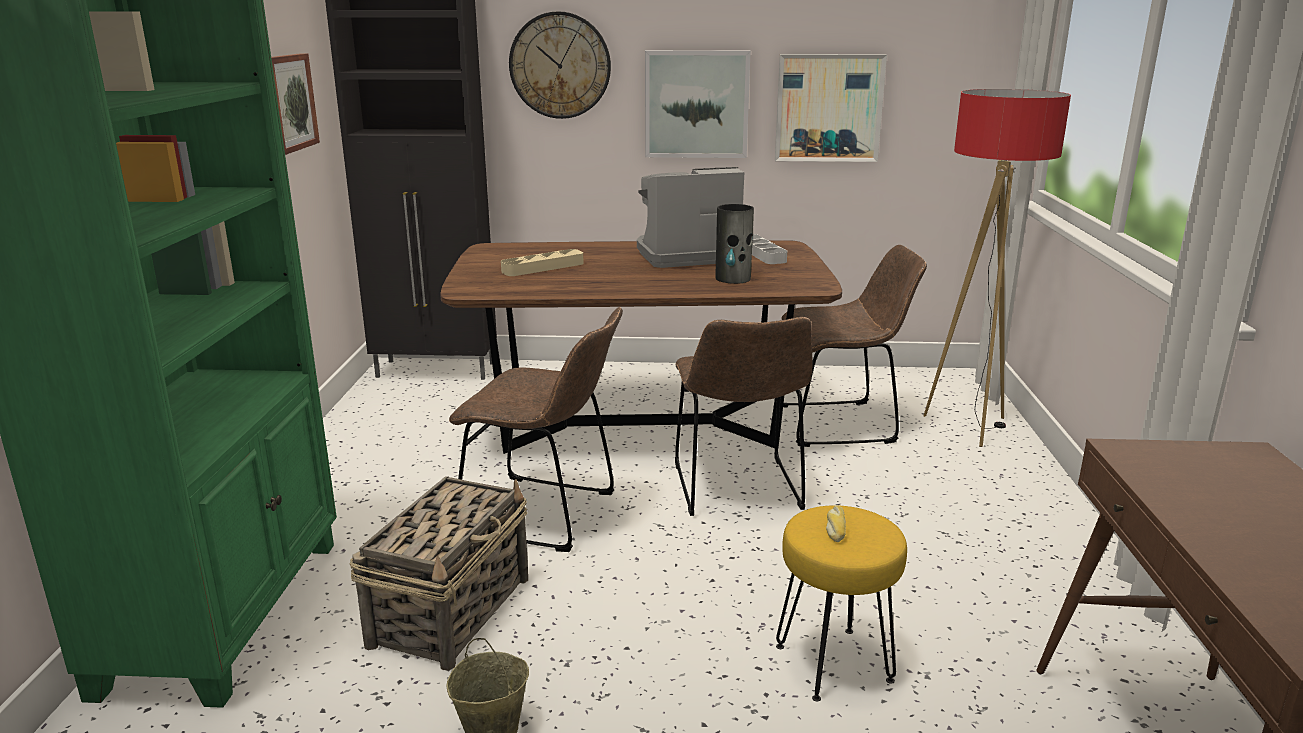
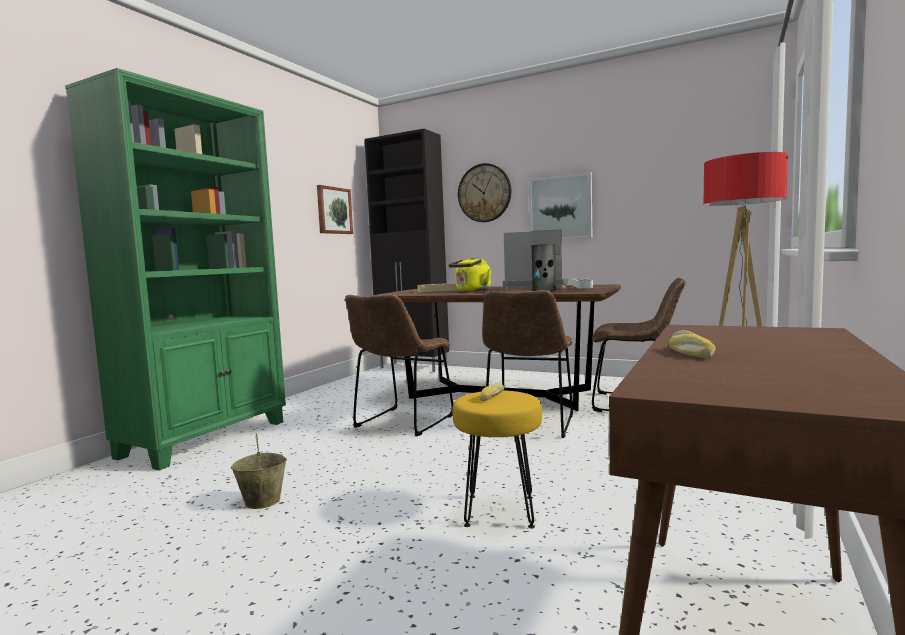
camera: 25 degrees right, 15 degrees down
(452, 610) = (305, 452): basket -> none
(546, 514) = (402, 423): brown chair -> brown chair turned 75 degrees clockwise
(606, 274) = (471, 291): none -> yellow kettle
(828, 108) = (644, 203): picture -> none
(1225, 544) = (688, 353): none -> bread

